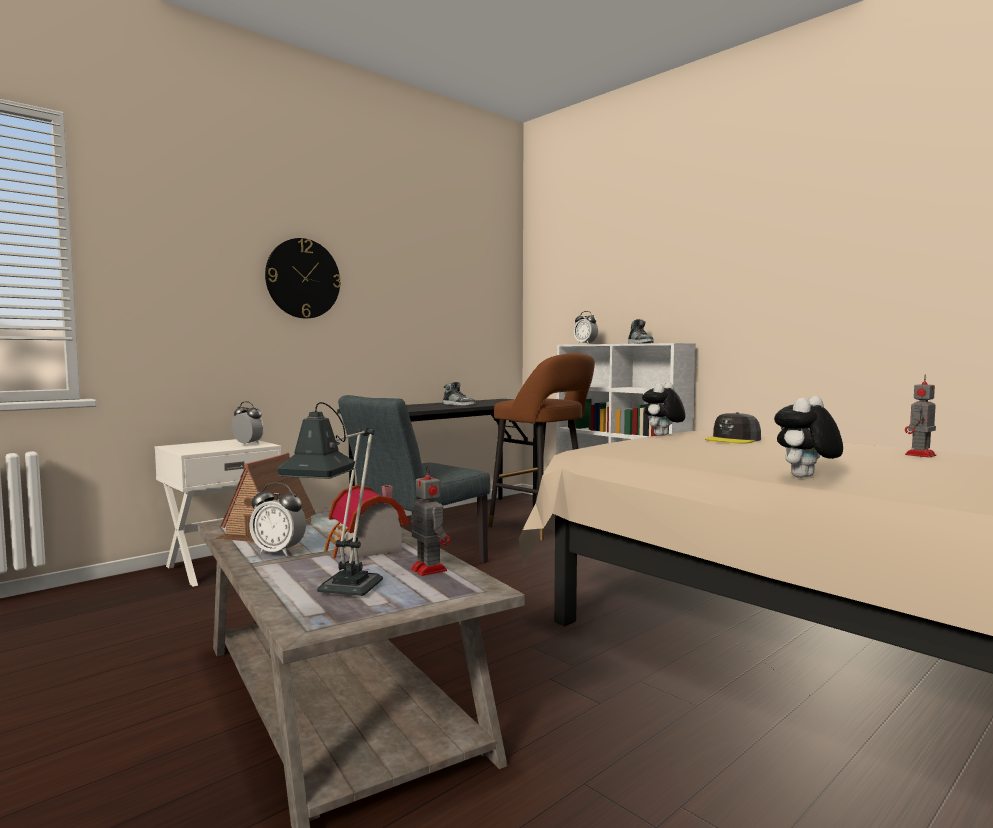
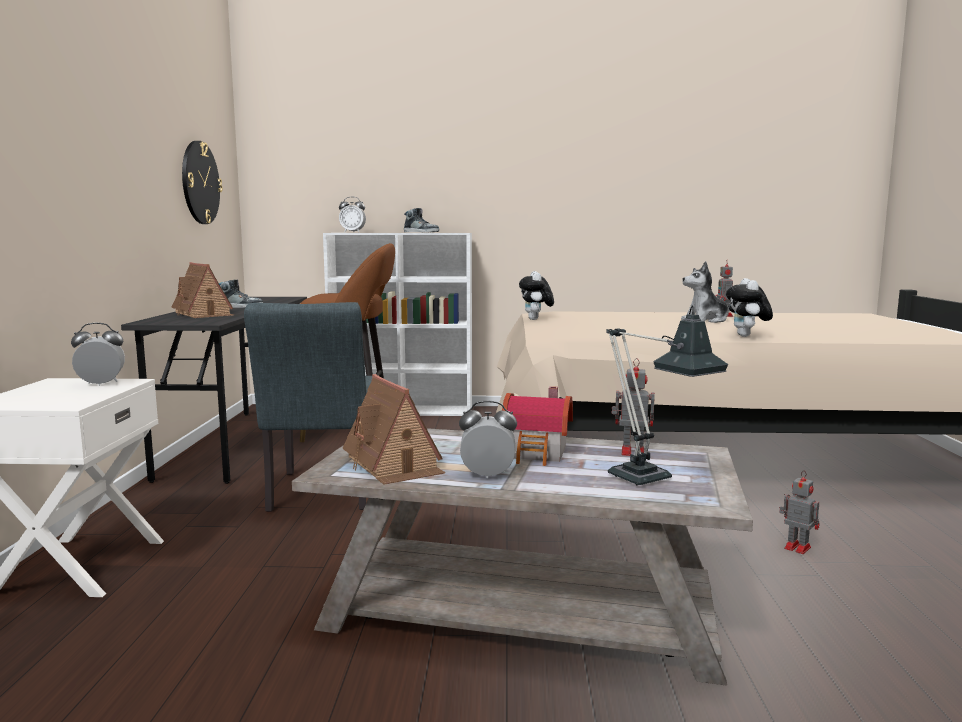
camera: 45 degrees left, 5 degrees up
(278, 552) = (487, 475): alarm clock -> alarm clock turned 150 degrees counterclockwise
(303, 278) = (74, 139): wall clock -> wall clock (200, 183)
(411, 407) = (204, 314): none -> toy house
(707, 786) = (796, 547): none -> toy robot
(733, 439) = (597, 317): grey cap -> none
(851, 456) = (706, 320): none -> plush toy

